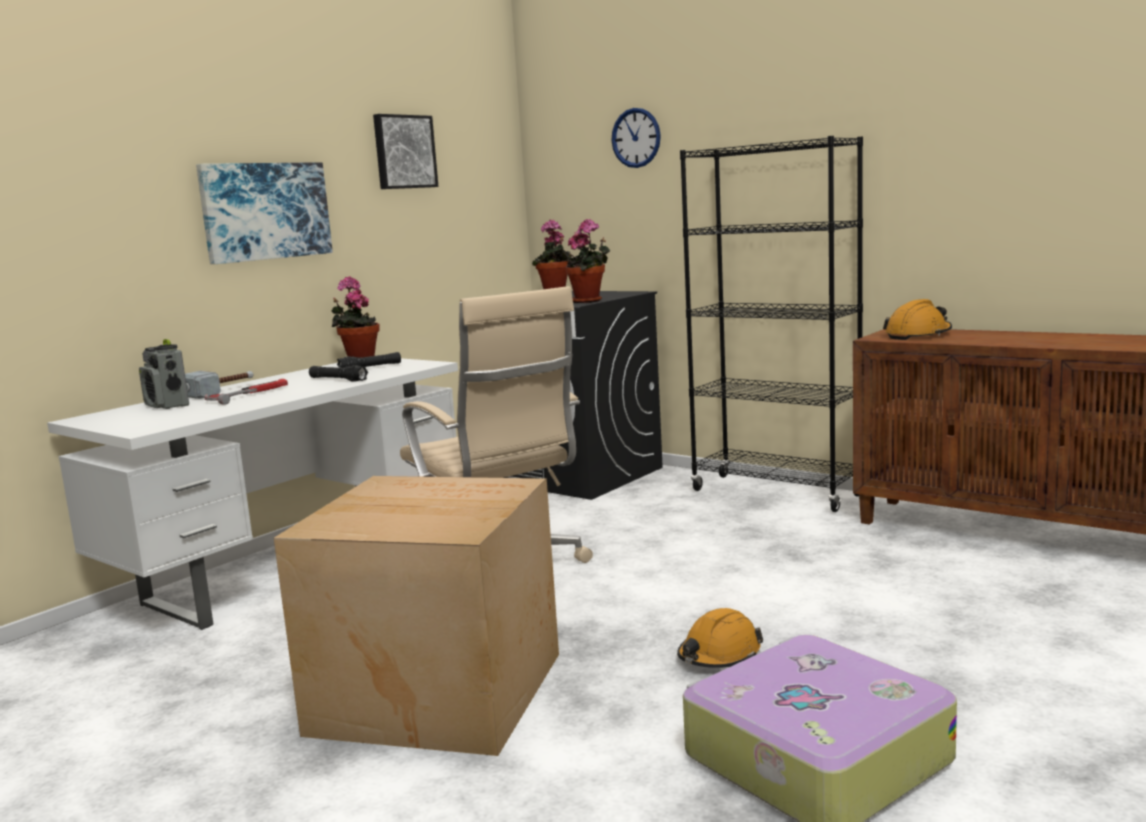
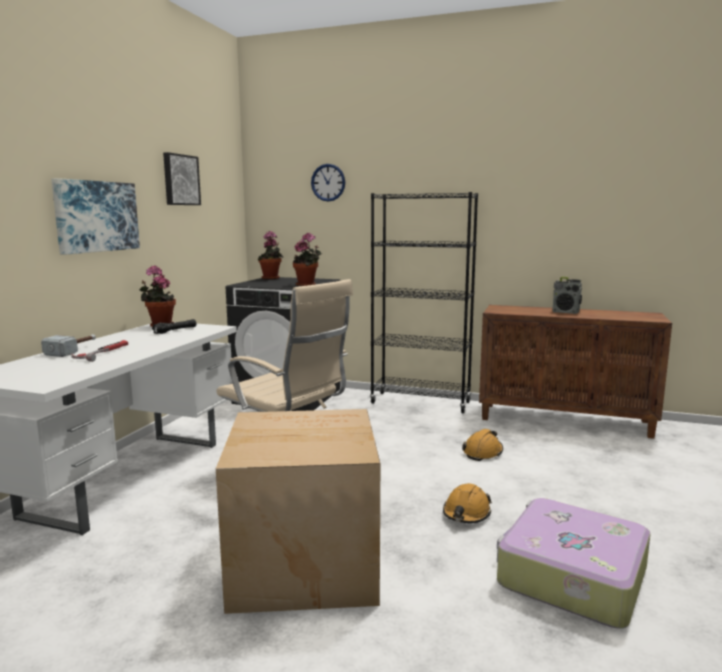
camera: 20 degrees left, 0 degrees up
(167, 405) = (40, 363): radio -> radio (565, 312)
(338, 380) = (162, 340): black flashlight -> none
(918, 335) = (515, 310): orange hard hat -> orange hard hat (483, 452)

